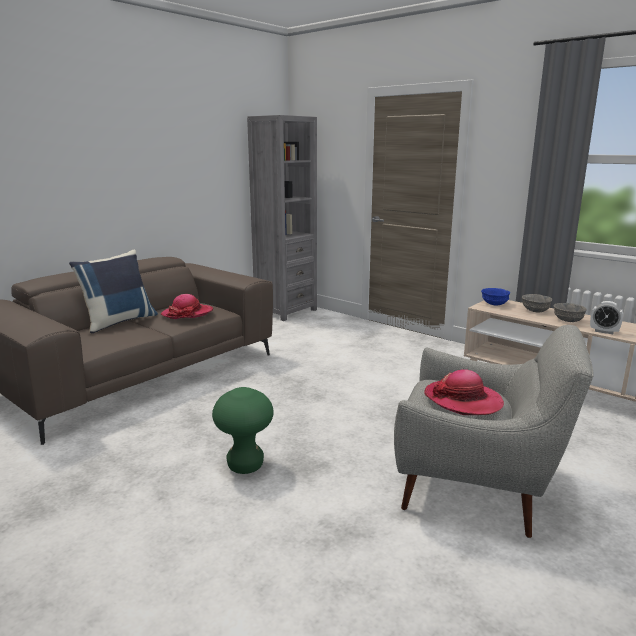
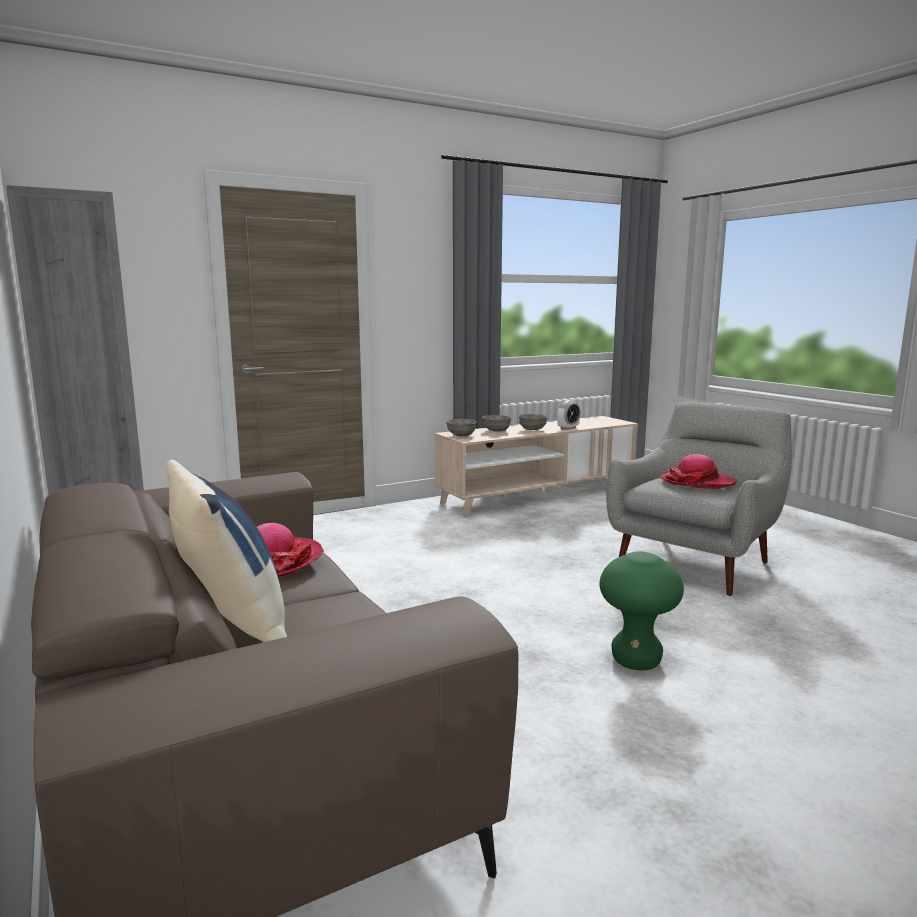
camera: 70 degrees left, 5 degrees down
(494, 304) = (461, 435): blue bowl -> grey bowl

